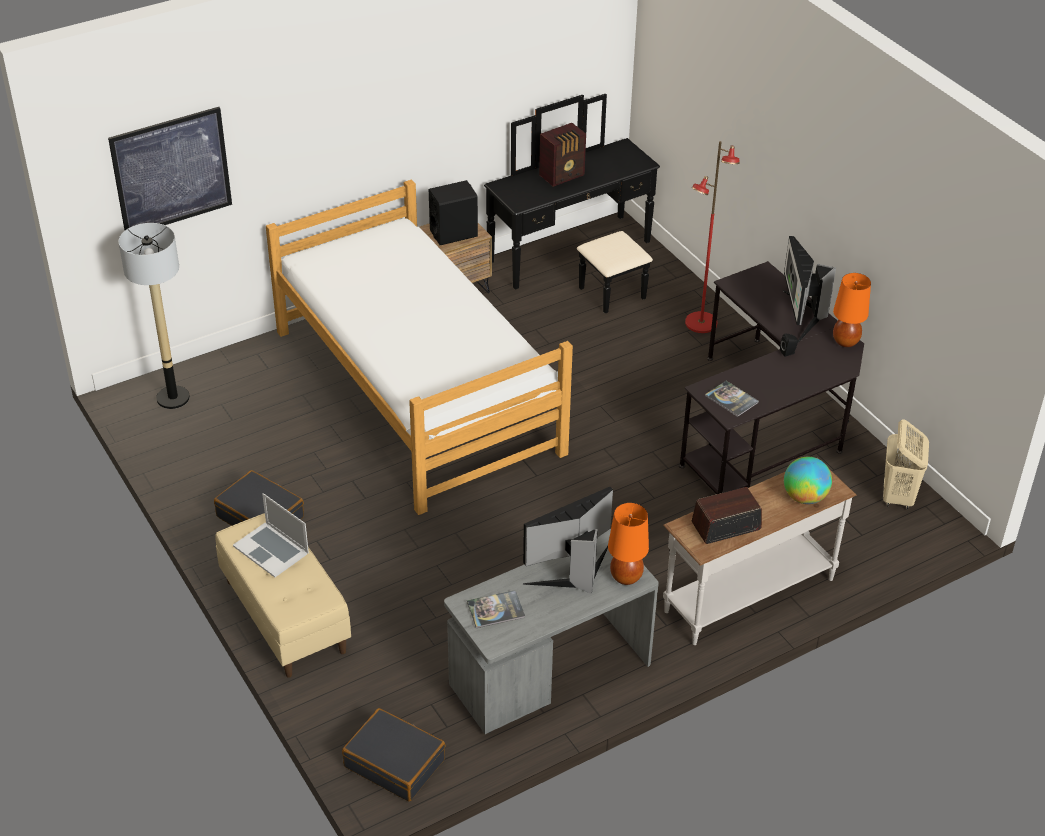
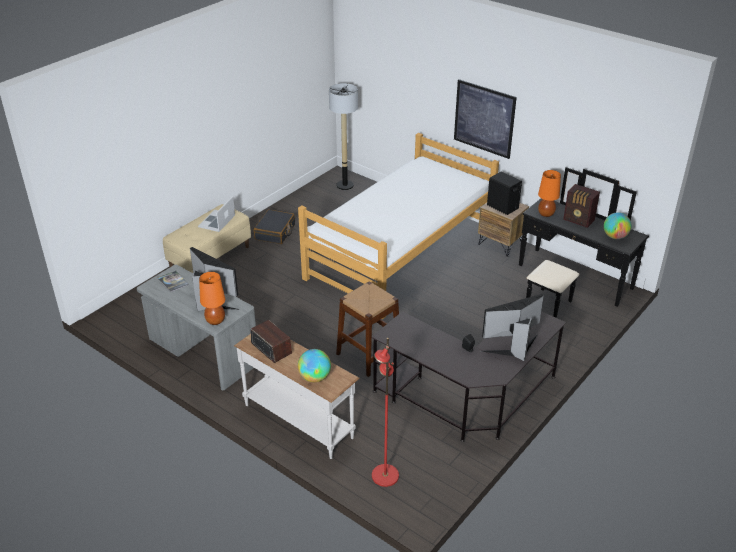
camera: 70 degrees right, 5 degrees down
(171, 171) = (382, 71): picture -> picture (484, 118)
(395, 763) = (124, 316): black suitcase -> none
(616, 162) = (615, 237): none -> globe
(638, 489) = (368, 354): none -> brown stool
(701, 323) = (549, 347): red floor lamp -> red floor lamp (384, 476)
(731, 399) = (402, 333): book -> none
(845, 341) = (501, 374): orange table lamp -> orange table lamp (546, 214)
(898, 496) = (433, 480): beige laundry basket -> none

